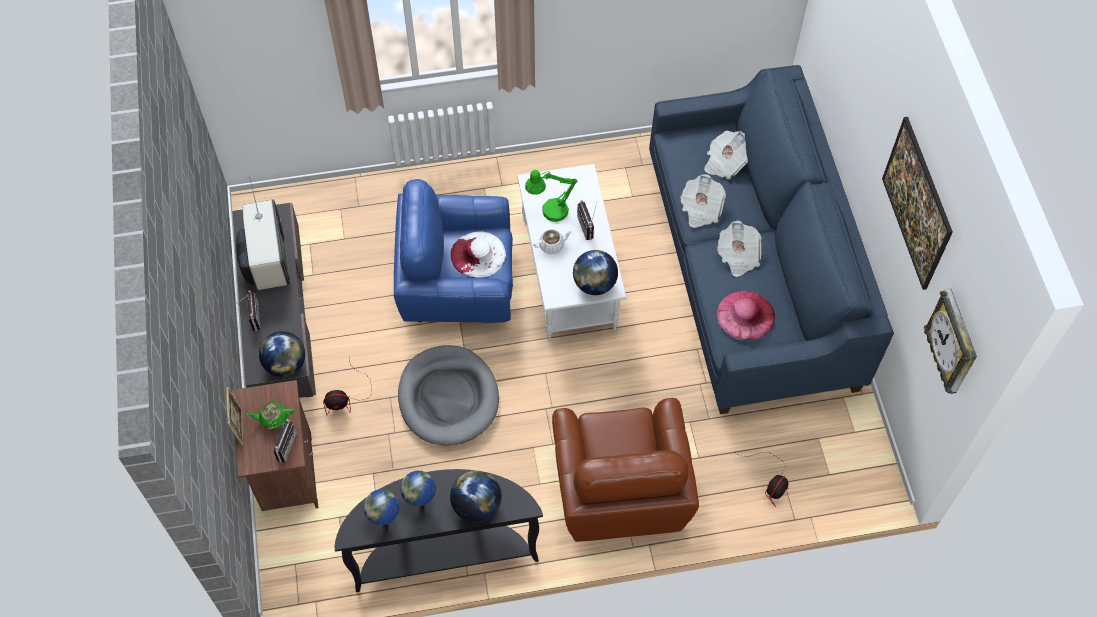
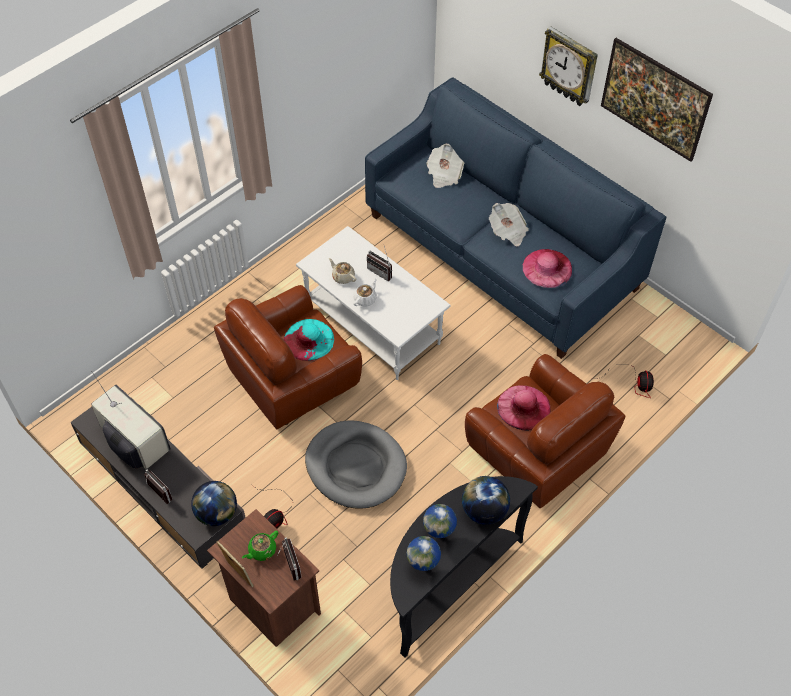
camera: 35 degrees left, 5 degrees down
(456, 284) = (293, 380): blue armchair -> brown armchair
(478, 254) = (308, 340): white hat -> turquoise hat
(549, 212) = (343, 277): green table lamp -> beige teapot
(594, 284) = (420, 309): globe -> none
(619, 437) = (523, 407): none -> pink hat
(700, 209) = (454, 214): newspaper -> none
(952, 343) = (745, 182): wall clock -> wall clock (569, 67)

